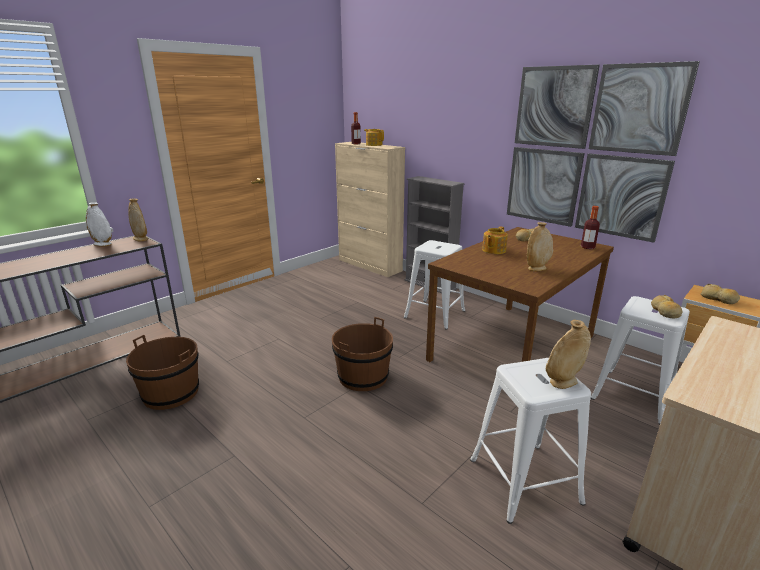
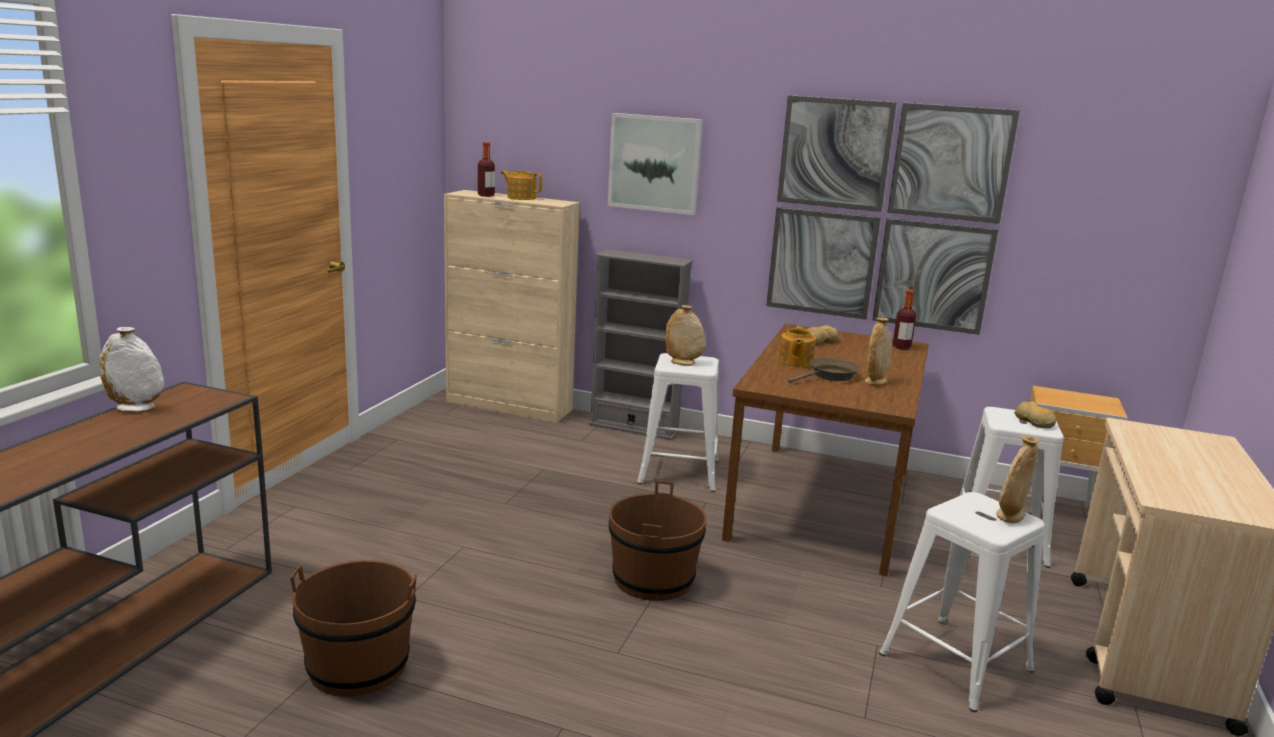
camera: 25 degrees left, 5 degrees down
(140, 239) = (200, 392): beige vase -> beige vase (683, 363)
(444, 120) = (654, 163): none -> picture
(507, 262) = (830, 376): none -> brown frying pan
(719, 299) = (1070, 400): bread -> none

